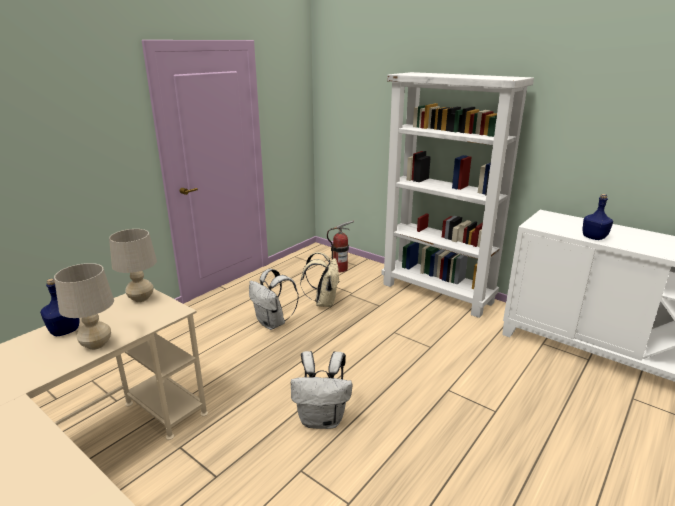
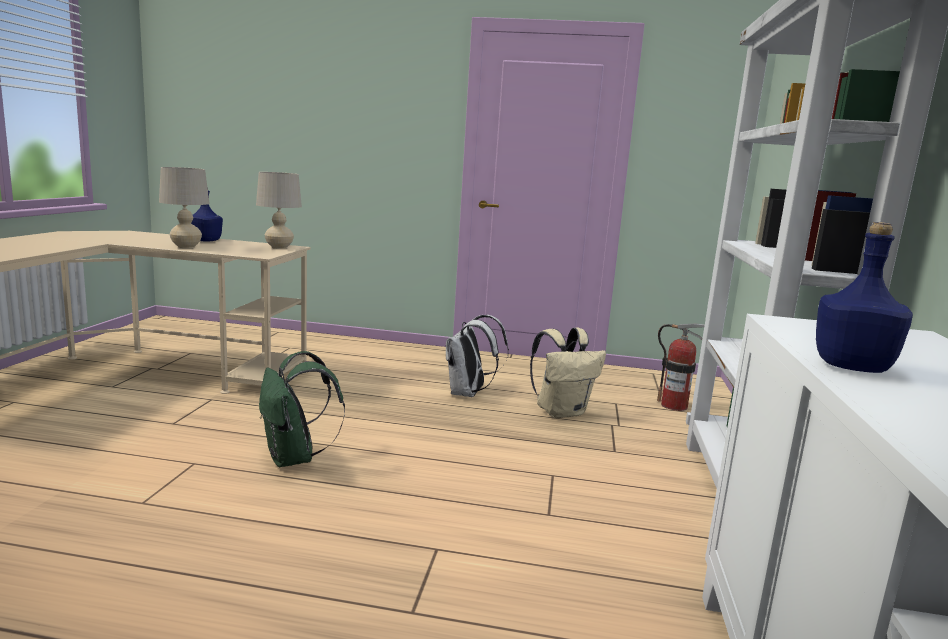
camera: 60 degrees right, 10 degrees down
(322, 419) = (294, 458): white backpack -> green backpack

